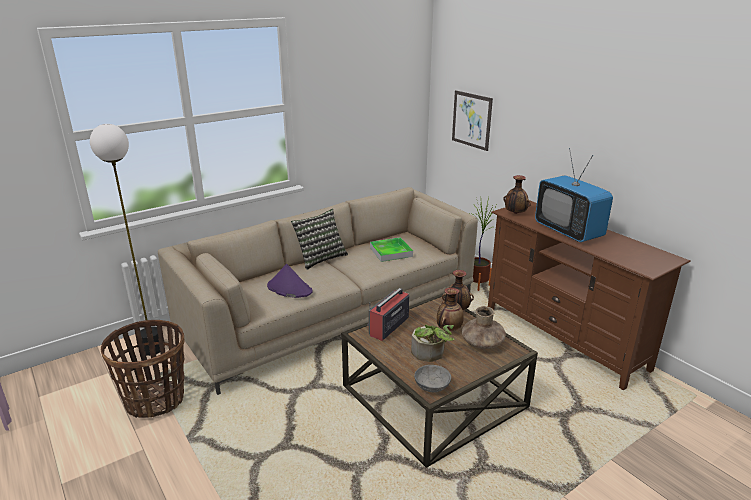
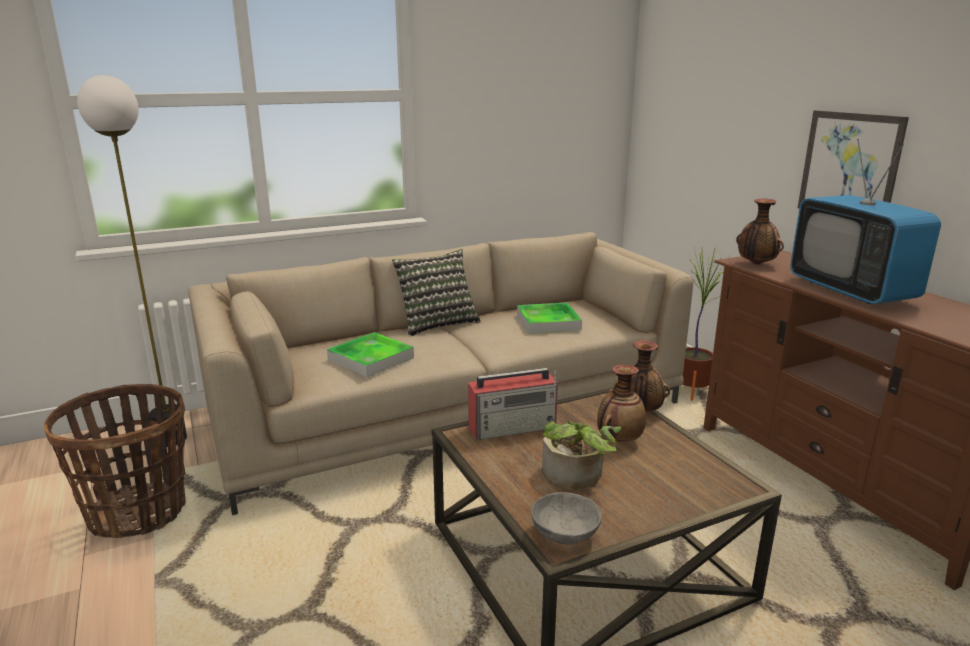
camera: 10 degrees right, 5 degrees down
(289, 289) = (371, 359): purple hat -> tray
(388, 327) = (514, 427): radio -> radio turned 150 degrees counterclockwise
(471, 120) = (694, 130): picture -> picture (849, 166)
(482, 343) = (676, 469): brown vase -> none

